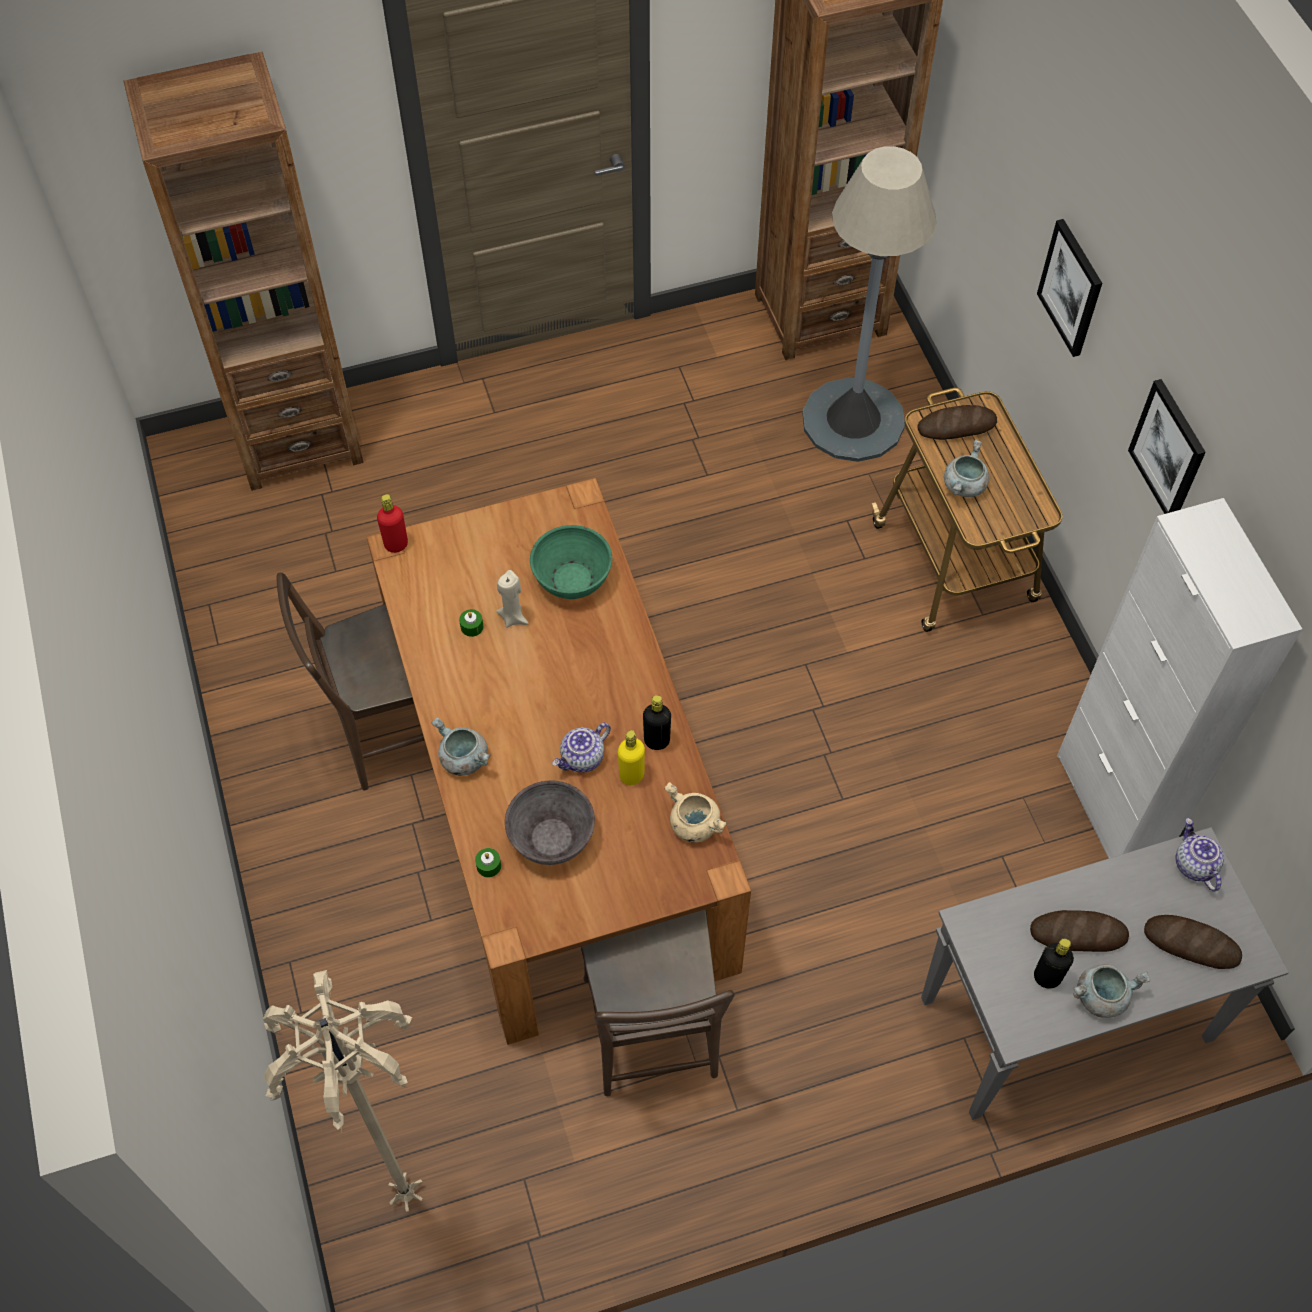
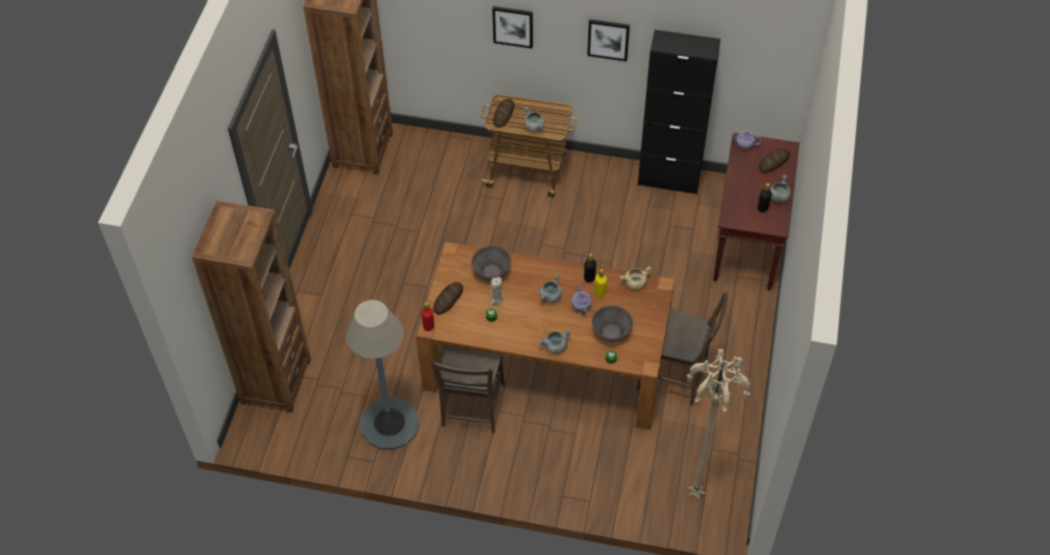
camera: 60 degrees left, 5 degrees down
(572, 579) = (491, 272): green bowl -> grey bowl
(573, 697) = (550, 297): none -> grey cooking pot
(852, 421) = (429, 167): grey floor lamp -> grey floor lamp (389, 424)
(1064, 1022) = (748, 242): grey console table -> brown console table
(1078, 934) = (751, 191): bread -> bread (448, 299)
(1112, 803) = (669, 179): white cabinet -> black cabinet

